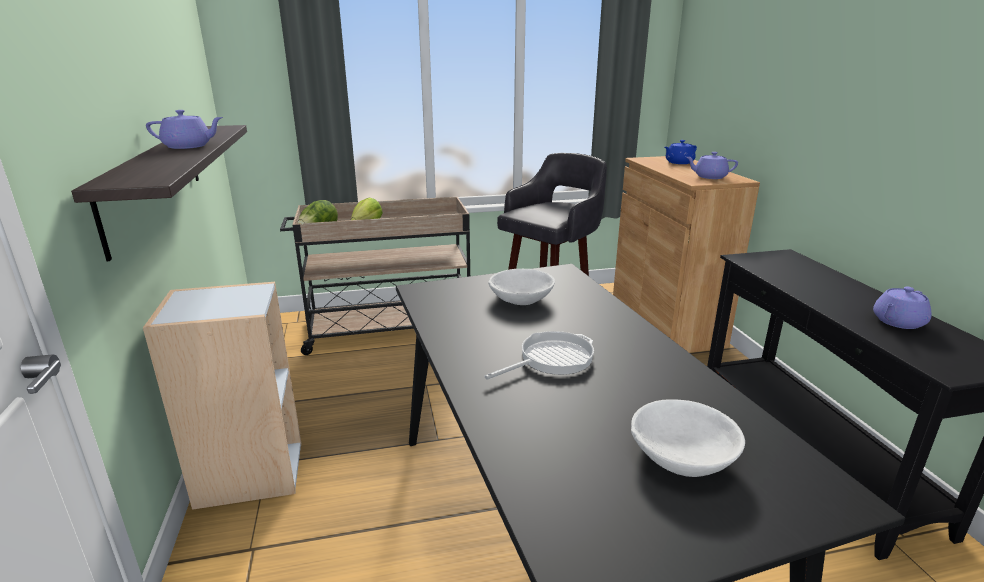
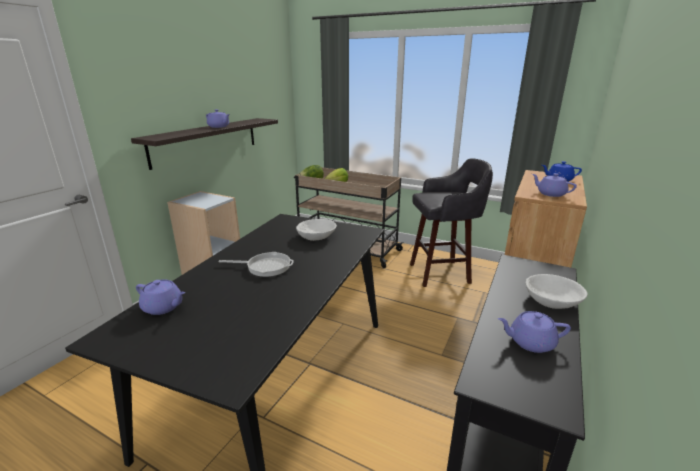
camera: 40 degrees right, 0 degrees up
(554, 478) = (163, 307): none -> purple teapot
(682, 455) = (219, 327): white bowl -> white bowl (552, 301)

